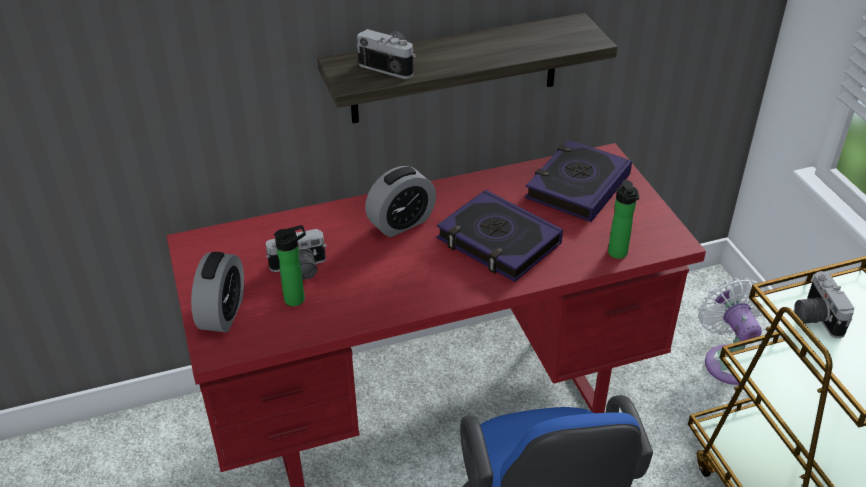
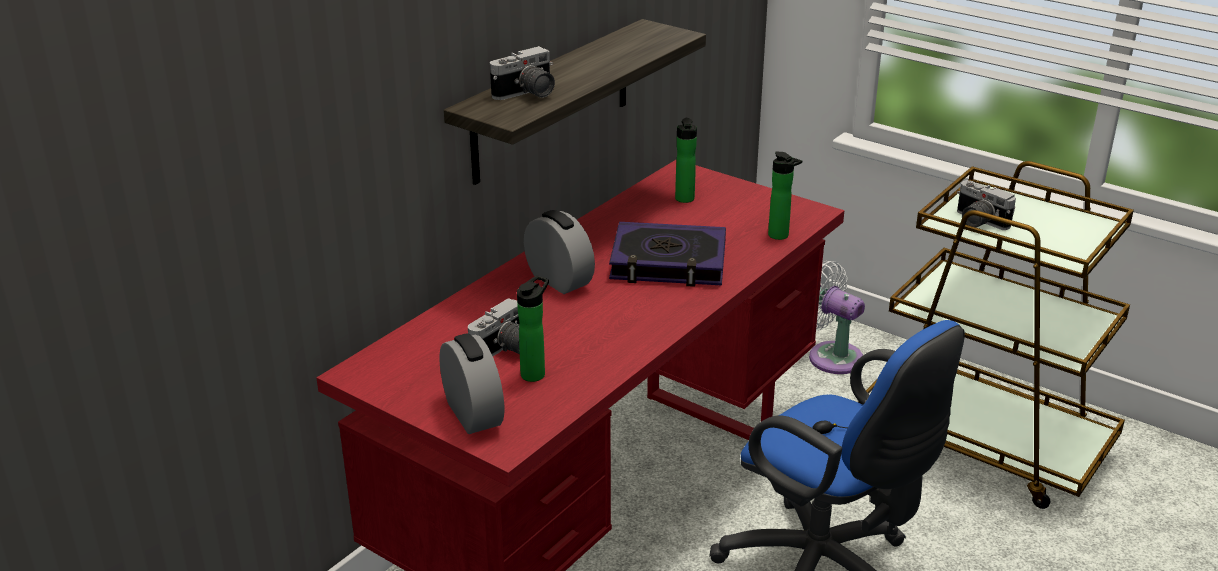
camera: 35 degrees left, 10 degrees down
(391, 64) = (527, 94): camera -> camera turned 150 degrees clockwise
(401, 223) = (559, 280): alarm clock -> alarm clock turned 60 degrees counterclockwise
(577, 186) = (685, 200): book -> bottle

